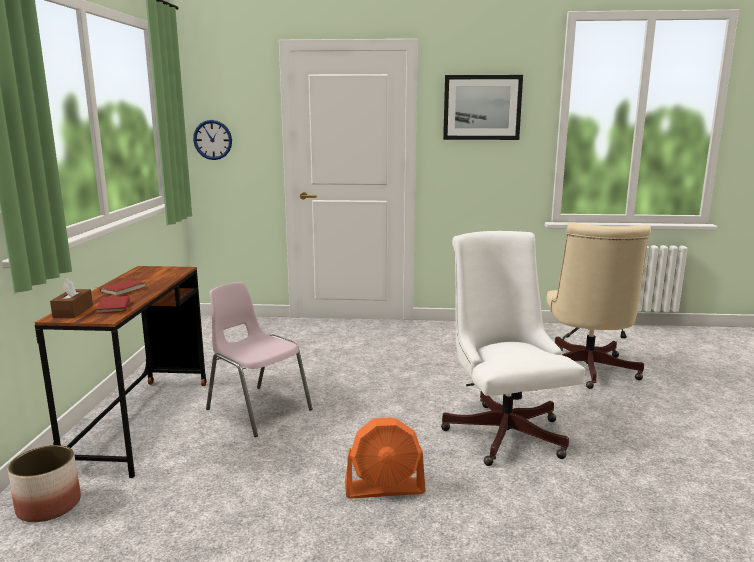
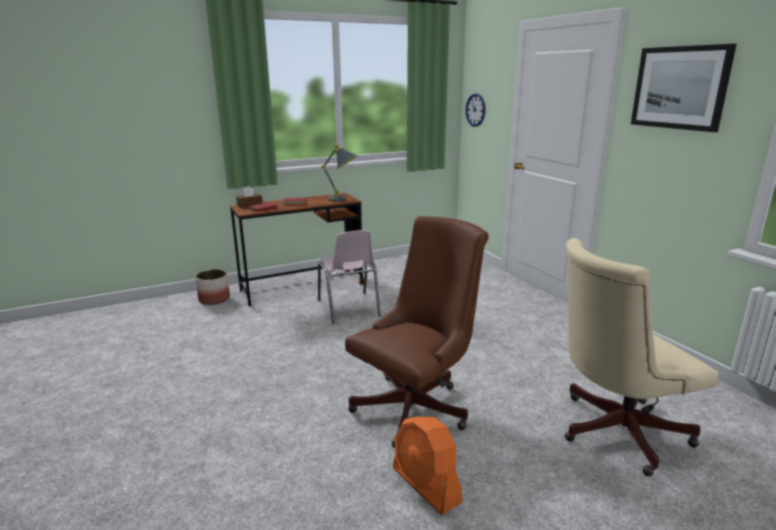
camera: 60 degrees right, 5 degrees up
(172, 271) = (343, 199): none -> grey table lamp
(257, 409) = (349, 308): pink chair -> pink chair turned 150 degrees clockwise
(385, 488) = (288, 378): orange fan -> orange fan (426, 485)
(503, 430) = (417, 406): white office chair -> brown office chair

